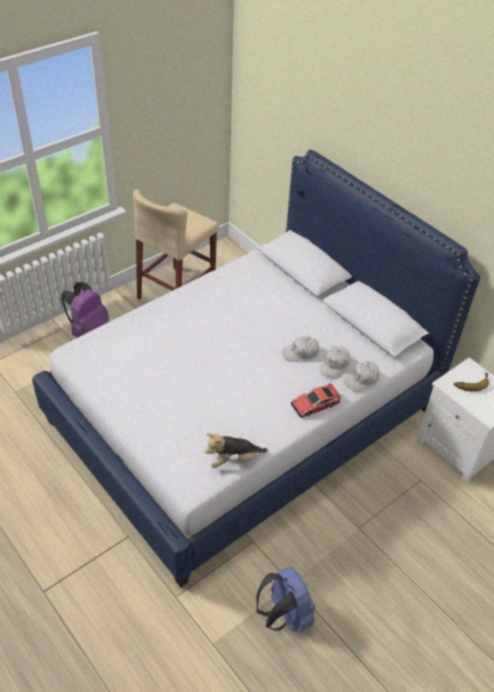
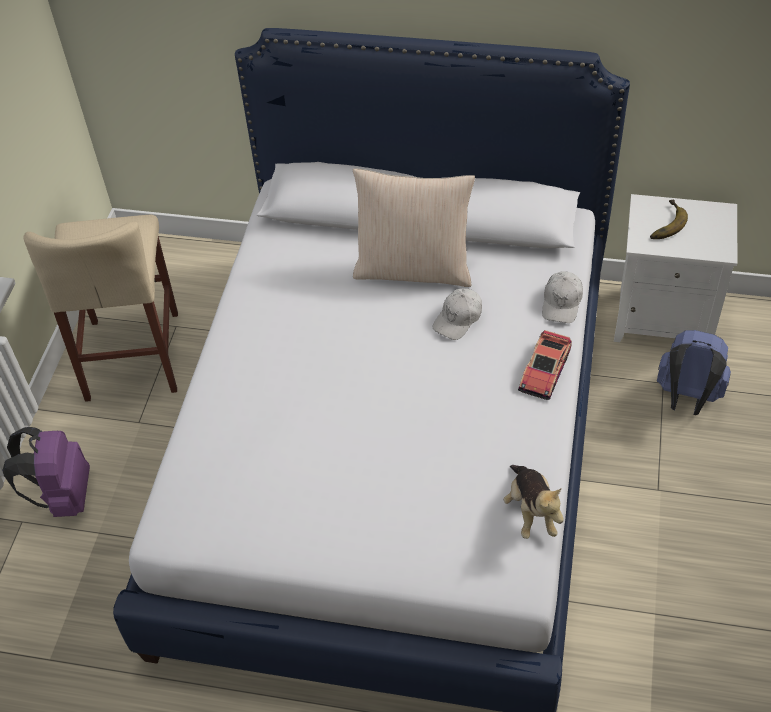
camera: 35 degrees left, 5 degrees up
(233, 460) = (531, 511): plush toy -> plush toy turned 45 degrees counterclockwise
(284, 615) = (686, 656): blue backpack -> blue backpack (687, 398)
(305, 317) = (414, 268): none -> beige pillow
(334, 365) = (514, 306): white cap -> none

